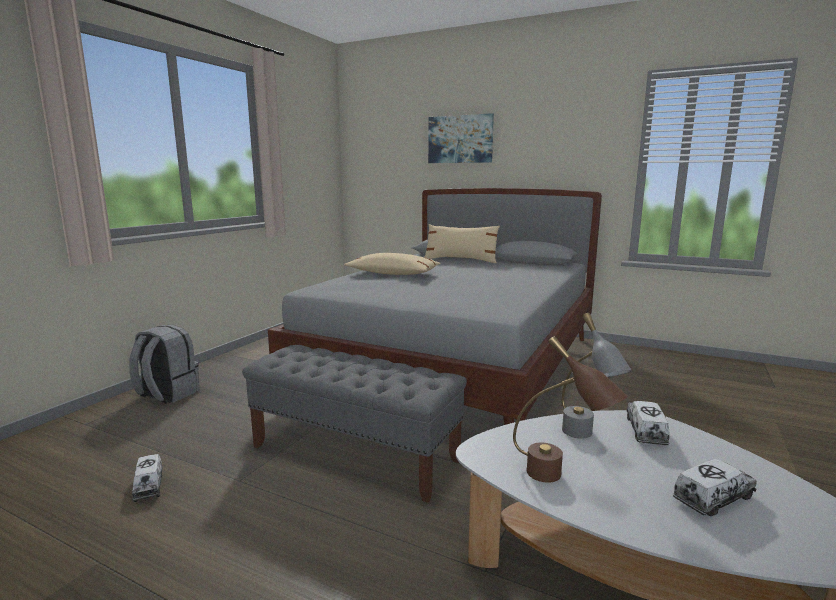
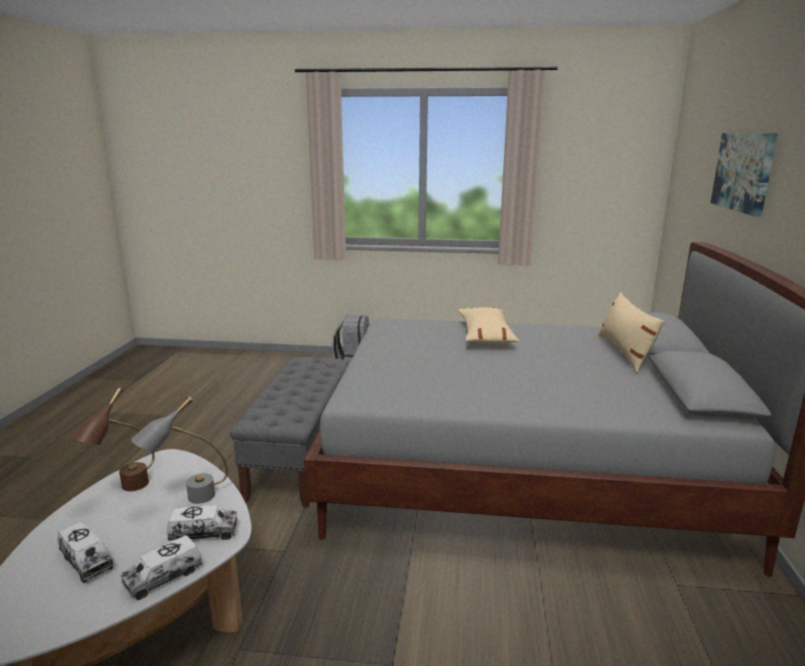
camera: 70 degrees right, 5 degrees up
(149, 486) = (241, 403): toy truck -> toy truck (163, 577)

